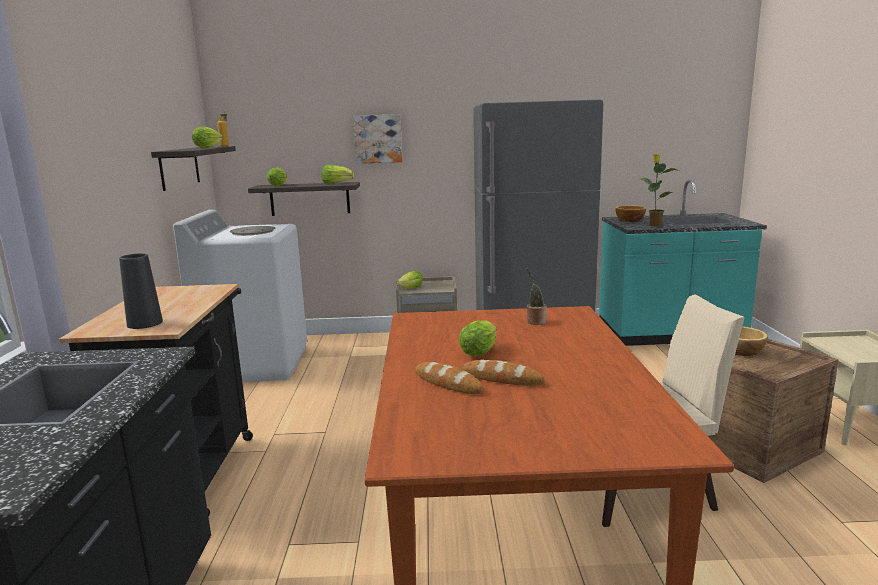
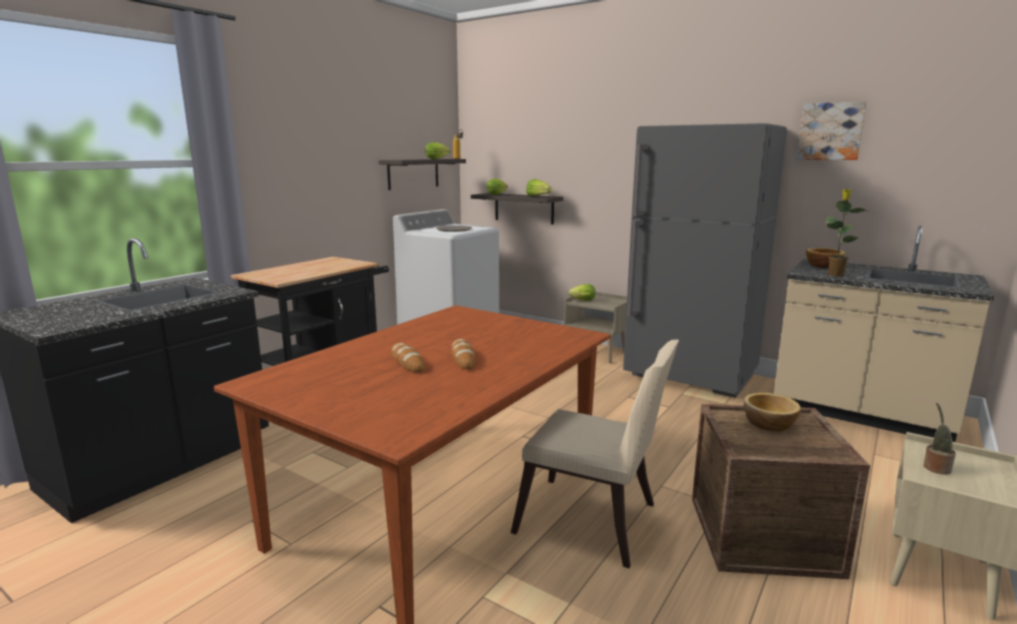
camera: 35 degrees right, 0 degrees up
(145, 323) = (278, 275): black vase -> none
(378, 139) = (581, 158): picture -> picture (830, 131)
(448, 383) = (371, 354): bread -> bread (463, 357)
(480, 351) = (441, 342): lettuce -> none
(535, 321) = (532, 333): potted plant -> potted plant (935, 467)
(670, 335) = (860, 413): turquoise counter -> beige counter

